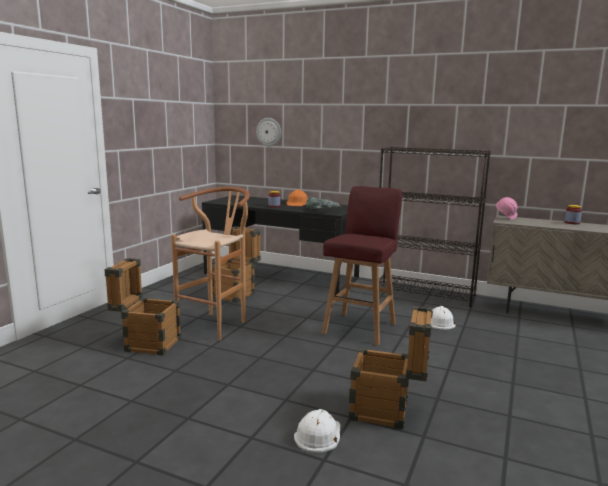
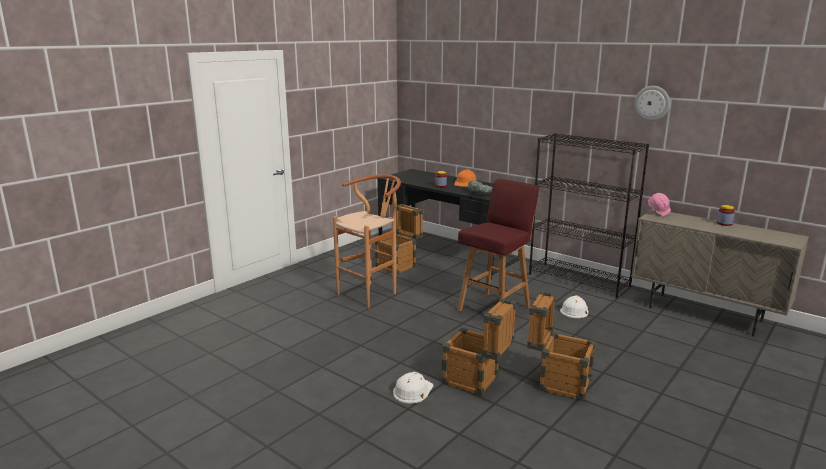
camera: 15 degrees right, 5 degrees up
(147, 344) = (310, 305): crate -> crate (557, 382)
(269, 132) = (445, 110): wall clock -> wall clock (652, 103)

